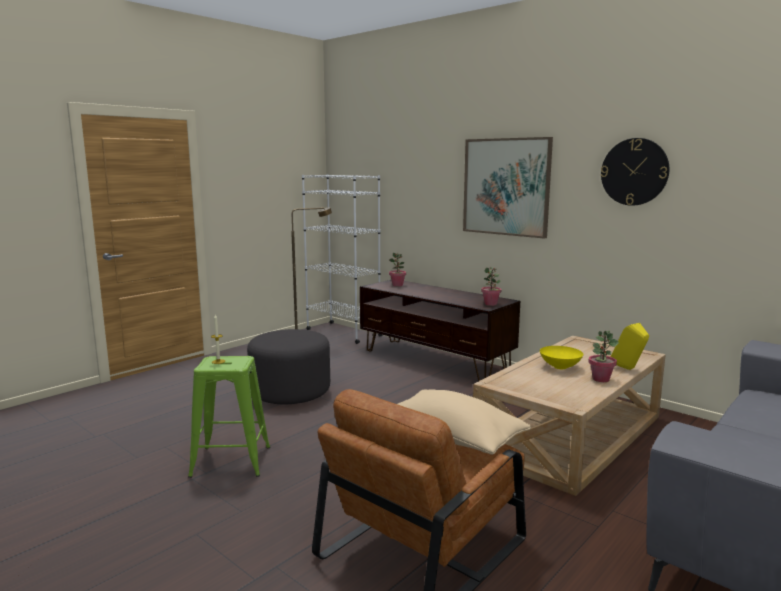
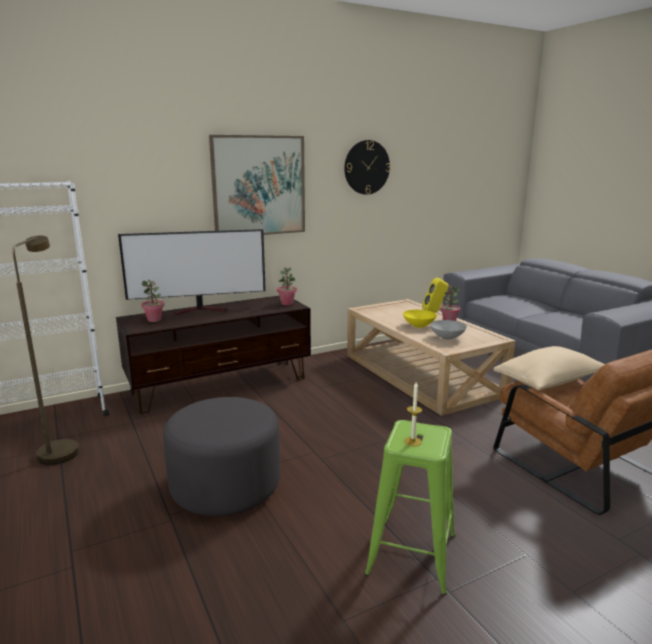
camera: 70 degrees left, 5 degrees up
(436, 289) = (202, 310): none -> television
(536, 381) = (447, 338): none -> grey bowl

